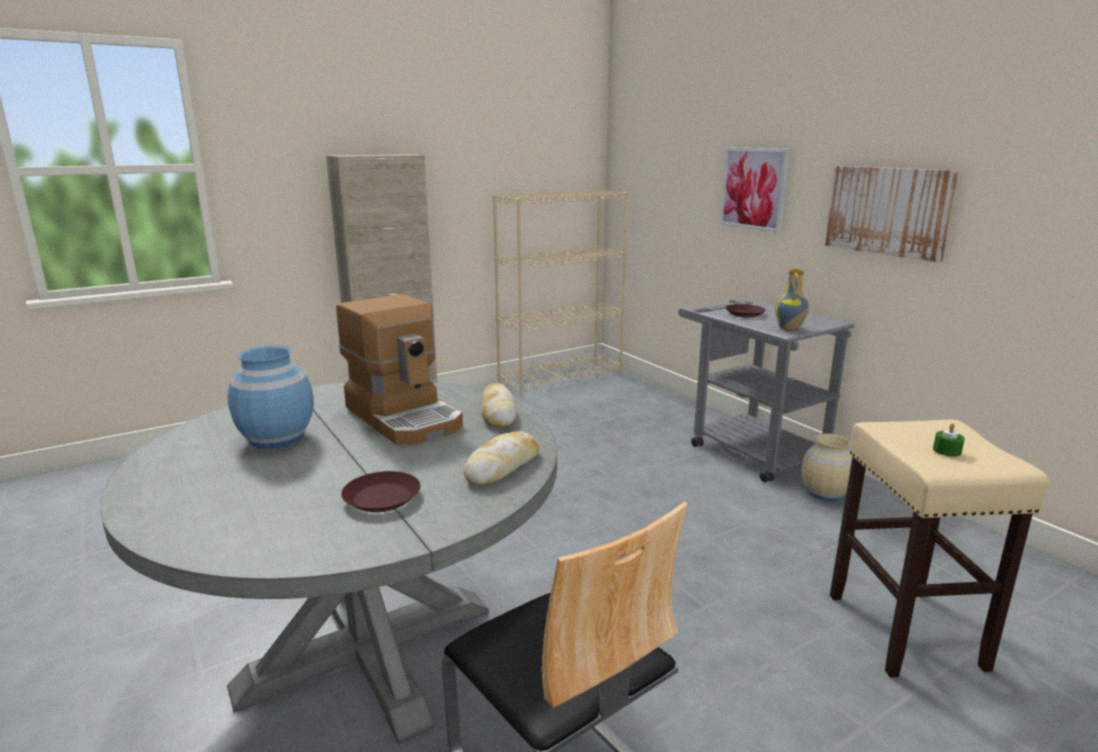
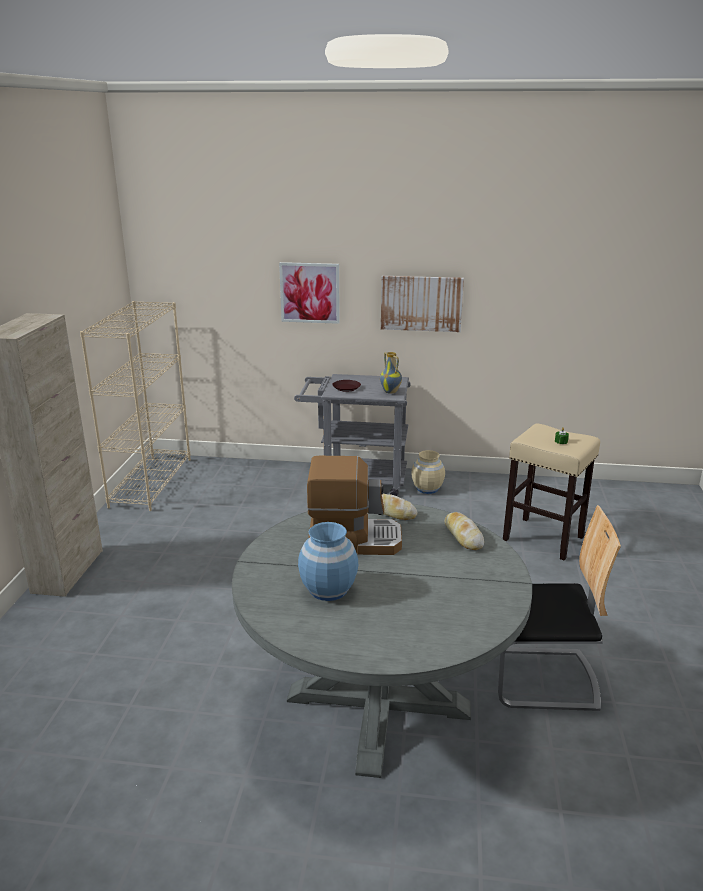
camera: 50 degrees left, 5 degrees up
(383, 498) = (461, 579): brown plate -> none

